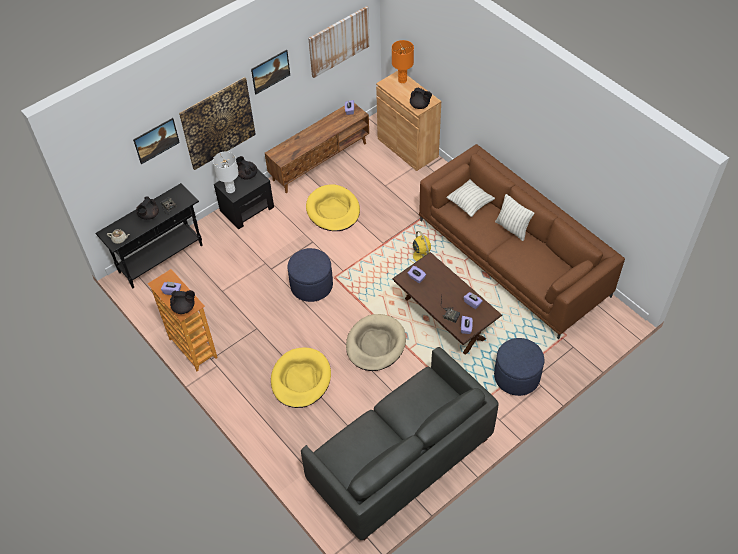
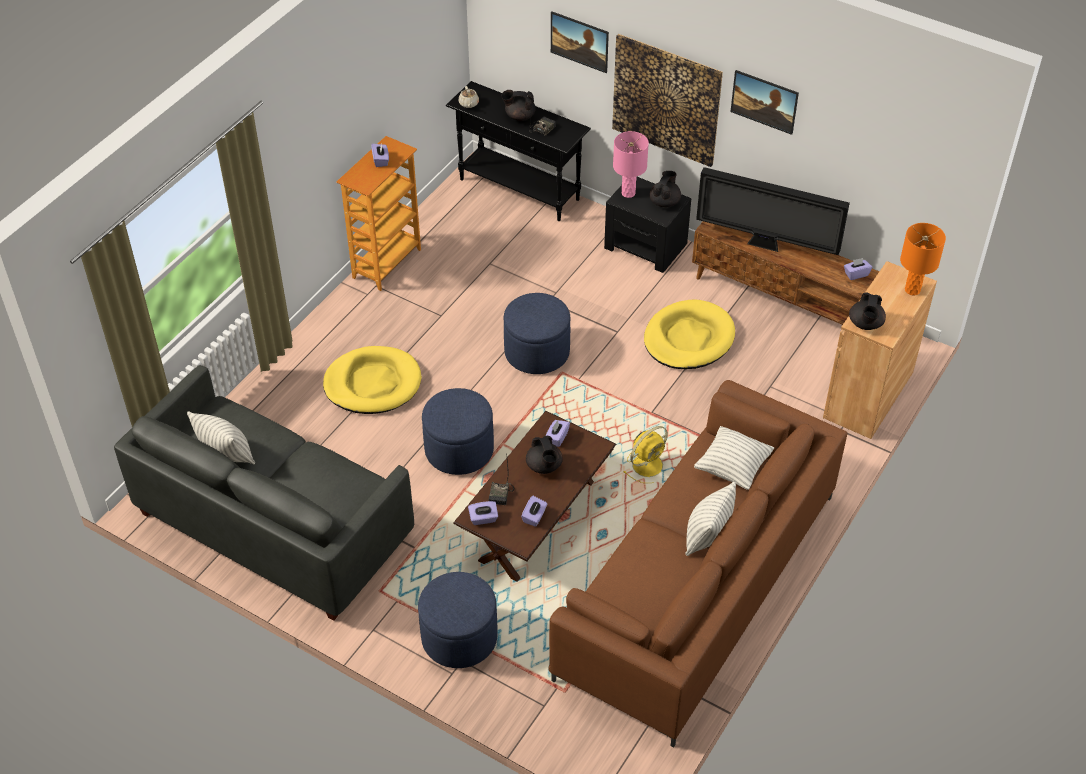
camera: 70 degrees right, 5 degrees down
(184, 307) = (358, 178): black teapot -> black teapot (544, 466)
(230, 190) = (628, 193): white table lamp -> pink table lamp
(309, 140) = (765, 245): none -> television
(339, 41) = (890, 161): picture -> none
(374, 455) = (226, 455): none -> pillow
(375, 344) = (459, 449): beige dog bed -> blue ottoman

